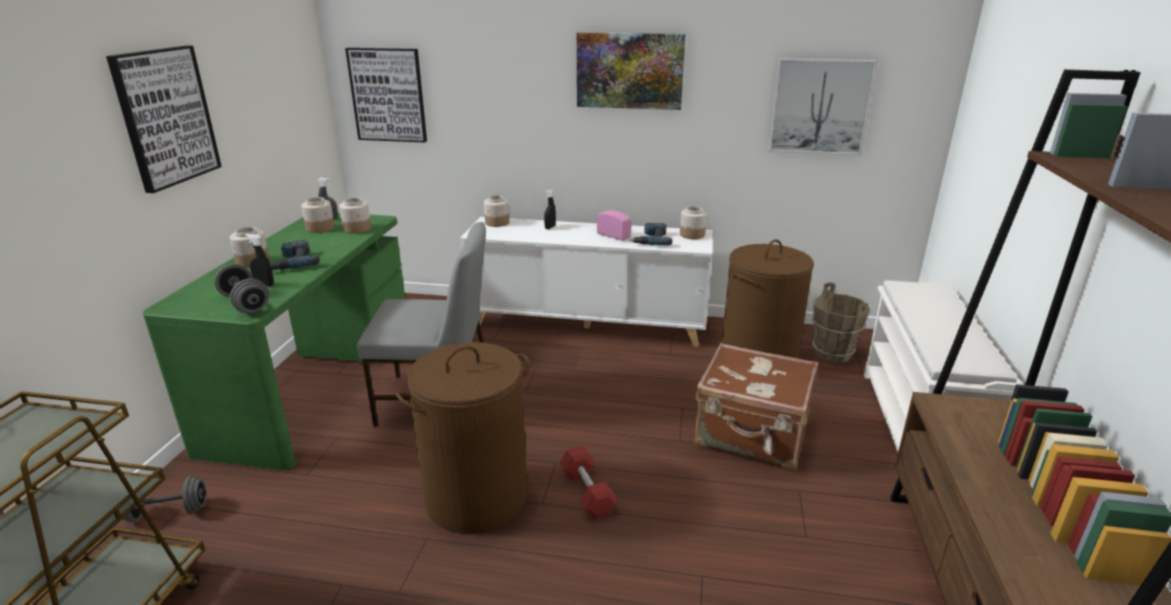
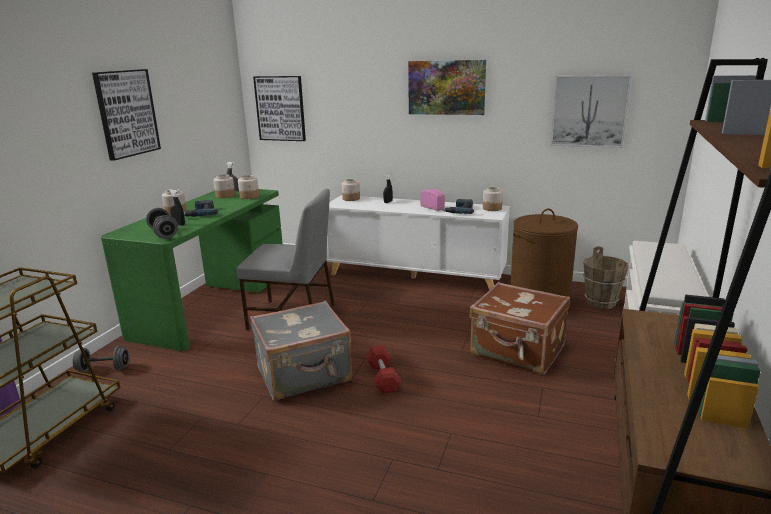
camera: 10 degrees right, 5 degrees down
(476, 497) = (304, 375): brown laundry basket -> grey suitcase

